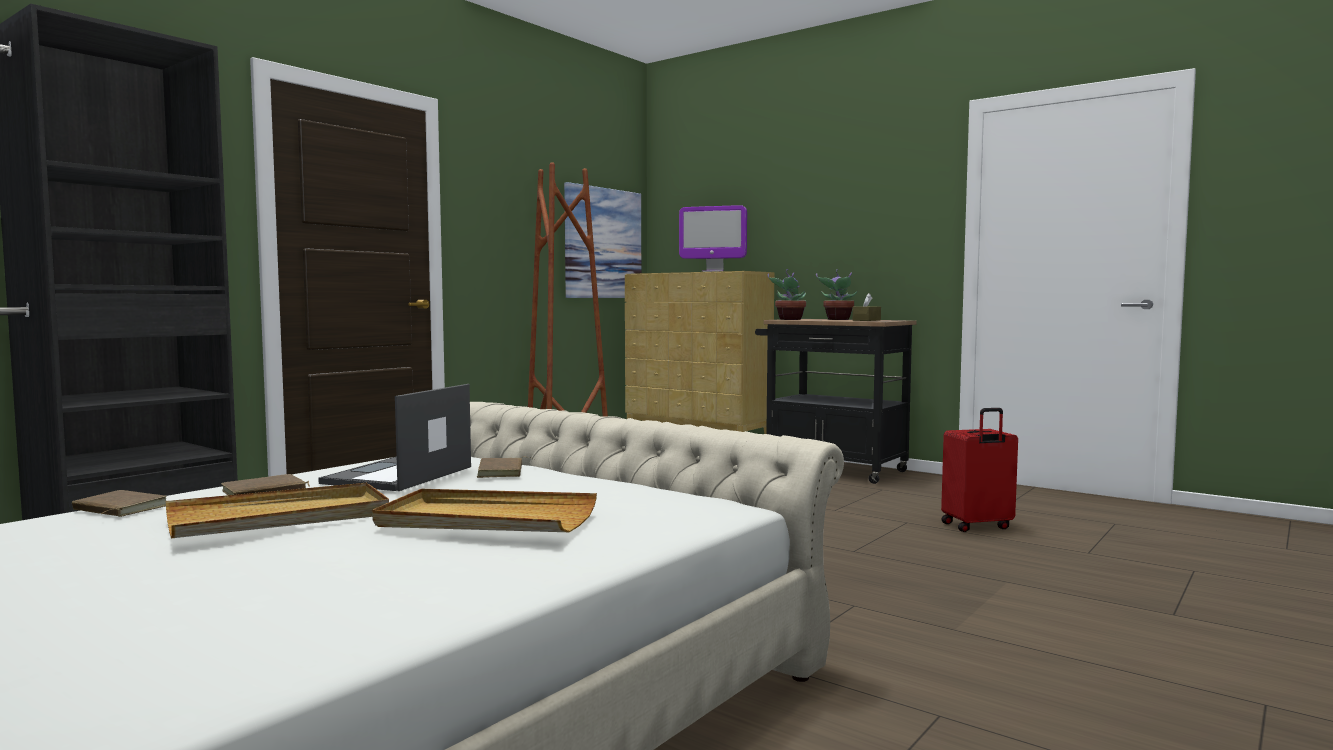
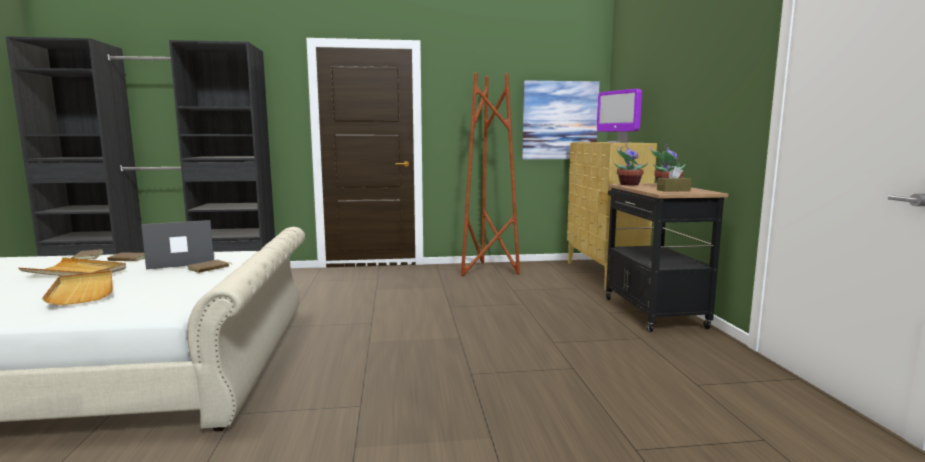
camera: 45 degrees right, 5 degrees up
(977, 526) = (615, 391): red suitcase -> none

